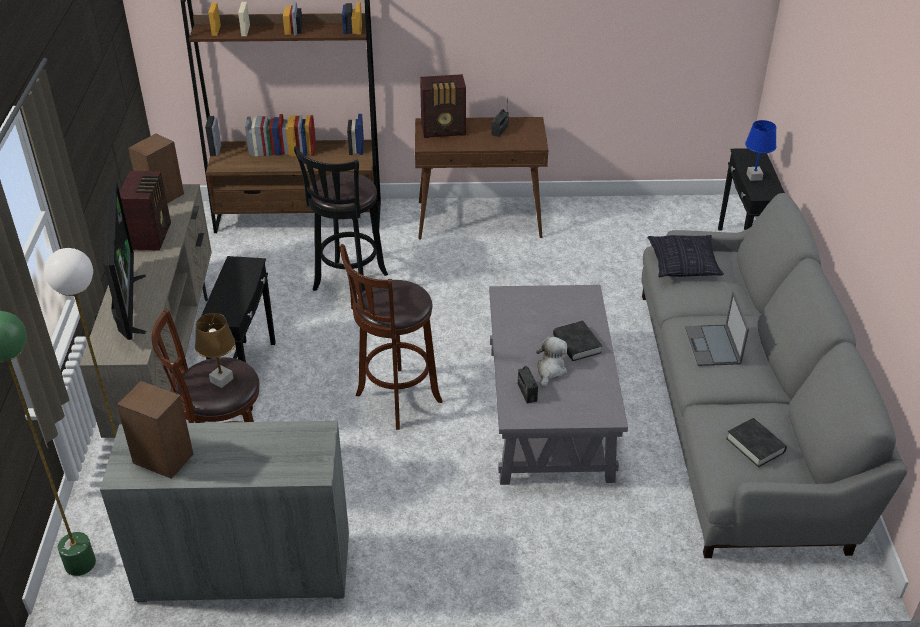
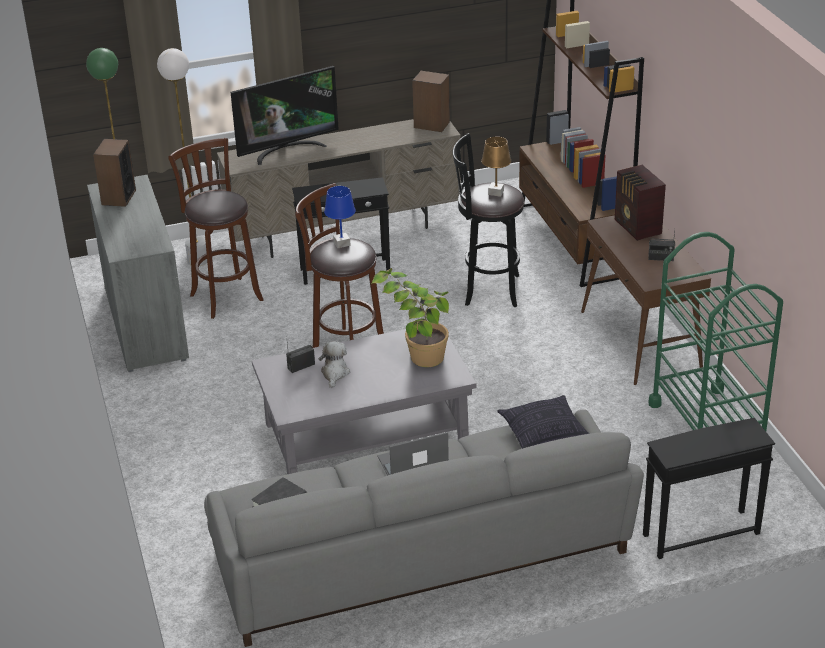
camera: 75 degrees right, 5 degrees down
(151, 235) = (377, 135): radio -> none
(221, 380) = (214, 204): brown table lamp -> brown table lamp (495, 193)
(531, 309) = (416, 349): none -> potted plant
(550, 370) = (334, 373): plush toy -> plush toy turned 90 degrees counterclockwise
(576, 344) = (377, 382): black book -> none
(609, 217) = (707, 425): none -> green cart
(753, 177) = (700, 439): blue table lamp -> blue table lamp (342, 243)

